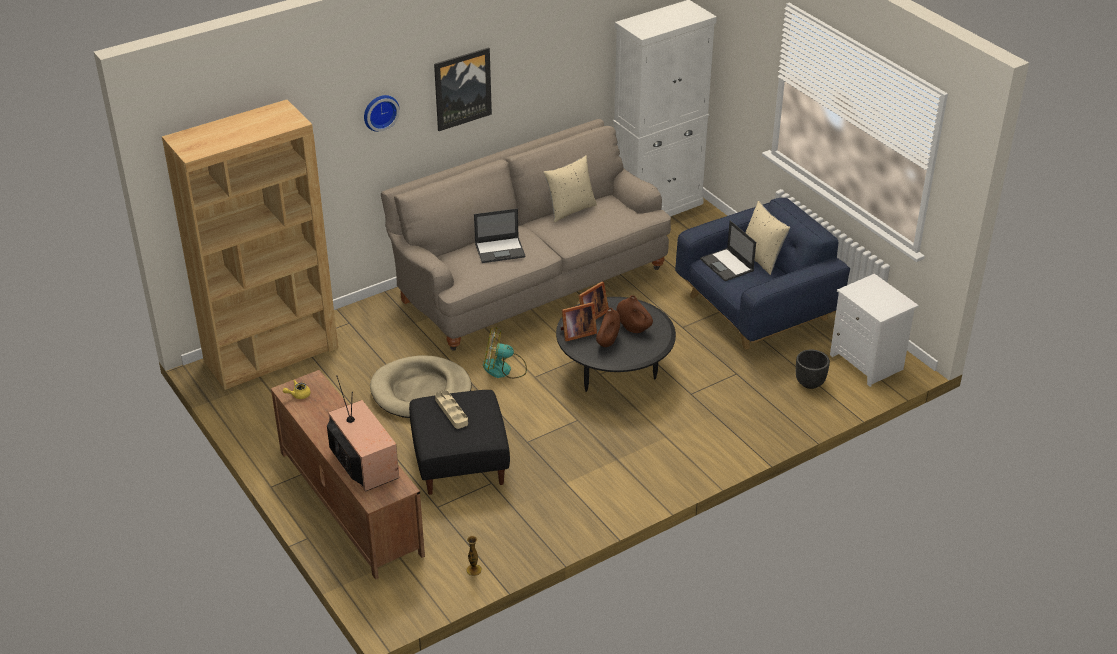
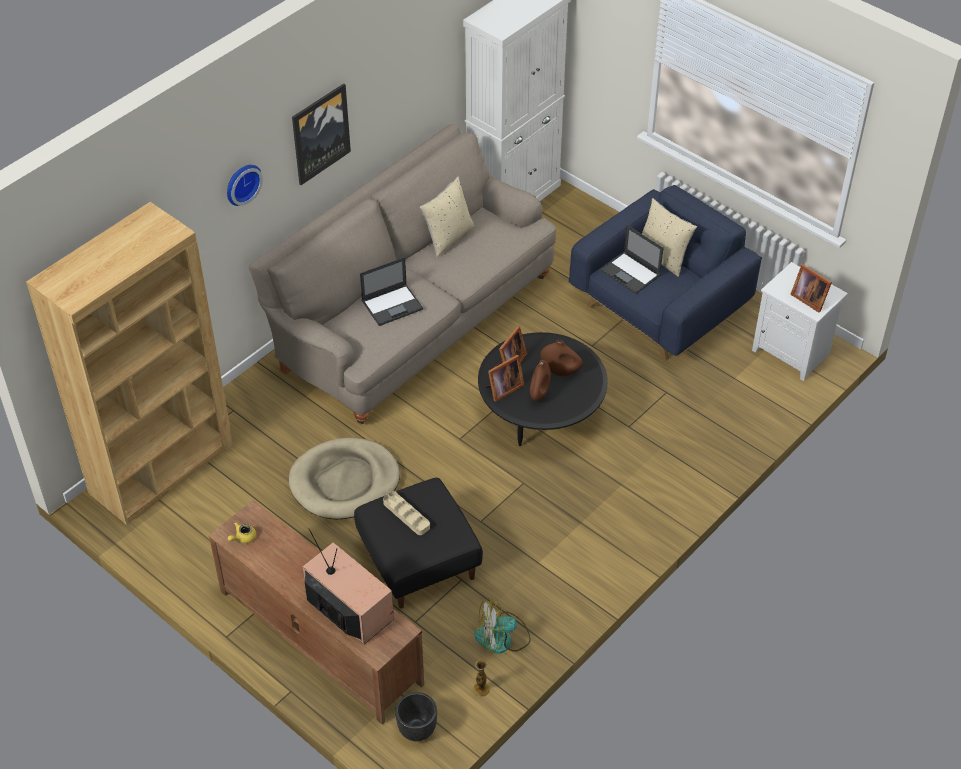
camera: 15 degrees left, 10 degrees up
(504, 369) = (423, 435): fan -> fan (502, 638)
(810, 383) = (743, 388): black planter -> black planter (417, 729)
(879, 303) = (808, 298): none -> picture frame

